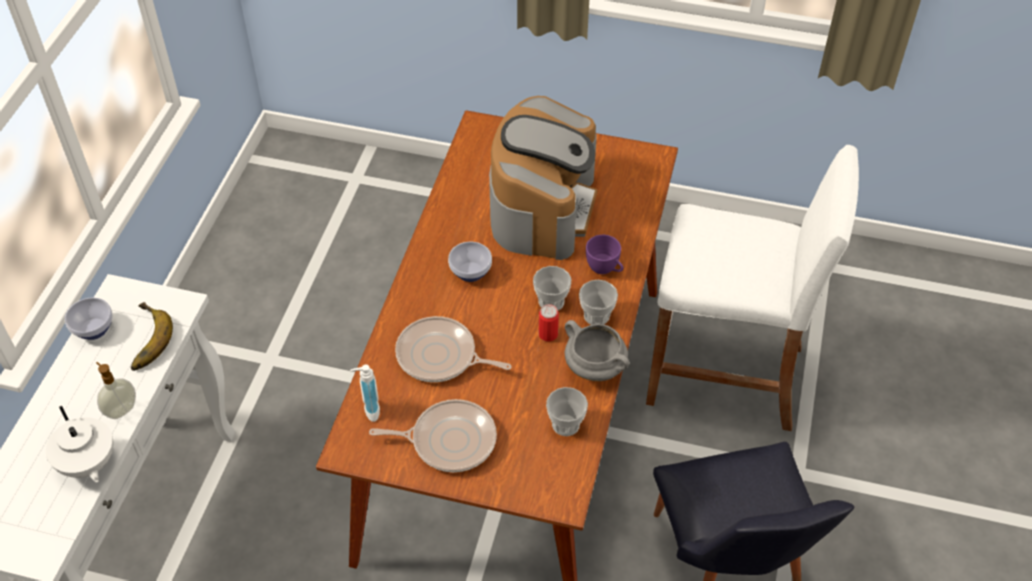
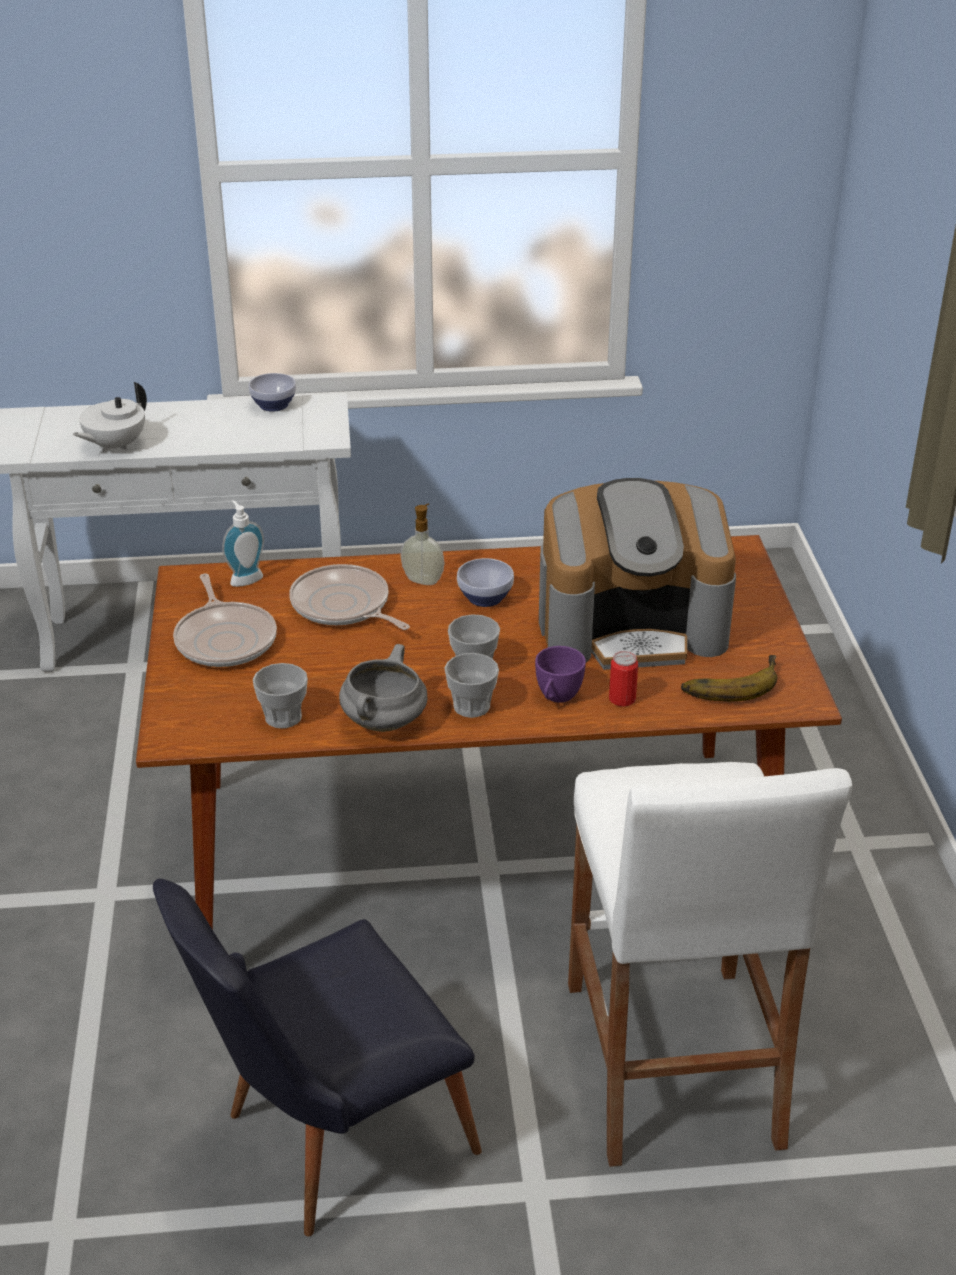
camera: 70 degrees right, 15 degrees down
(121, 409) = (183, 444): soap dispenser -> soap dispenser (423, 580)
(143, 340) = (272, 432): banana -> banana (729, 682)
(440, 356) = (343, 606): frying pan -> frying pan turned 45 degrees counterclockwise
(548, 334) = (419, 675): can -> can (622, 699)

